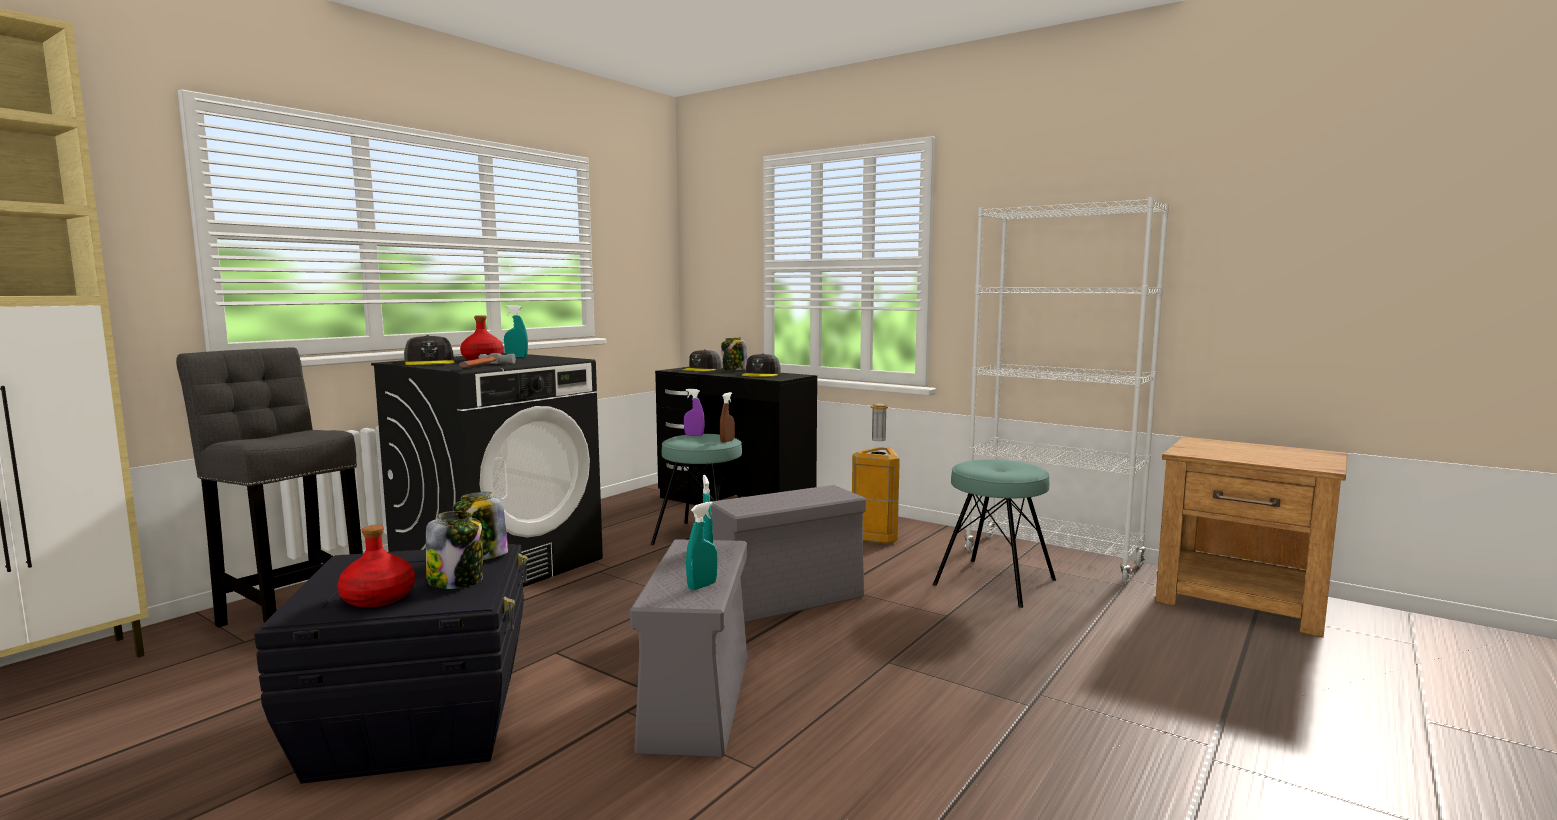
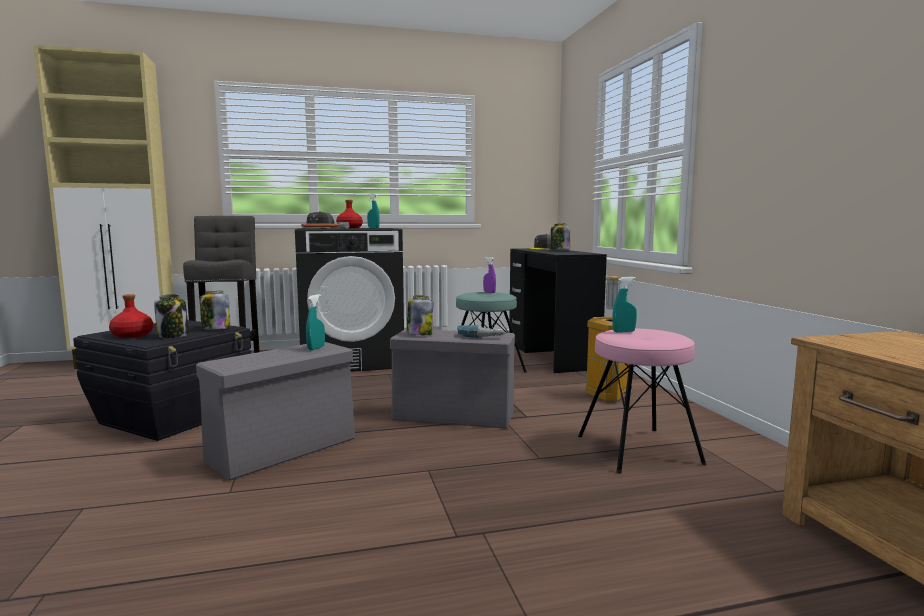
camera: 40 degrees right, 0 degrees up
(702, 586) = (253, 362): turquoise spray bottle -> turquoise spray bottle (623, 332)
(727, 441) = (497, 297): brown spray bottle -> none
(752, 505) = (419, 334): none -> jar
(761, 374) = (565, 252): grey cap -> none
(818, 494) = (480, 336): none -> power drill
(995, 582) = (638, 450): turquoise stool -> pink stool
(1052, 558) = (745, 449): white bookcase -> none

